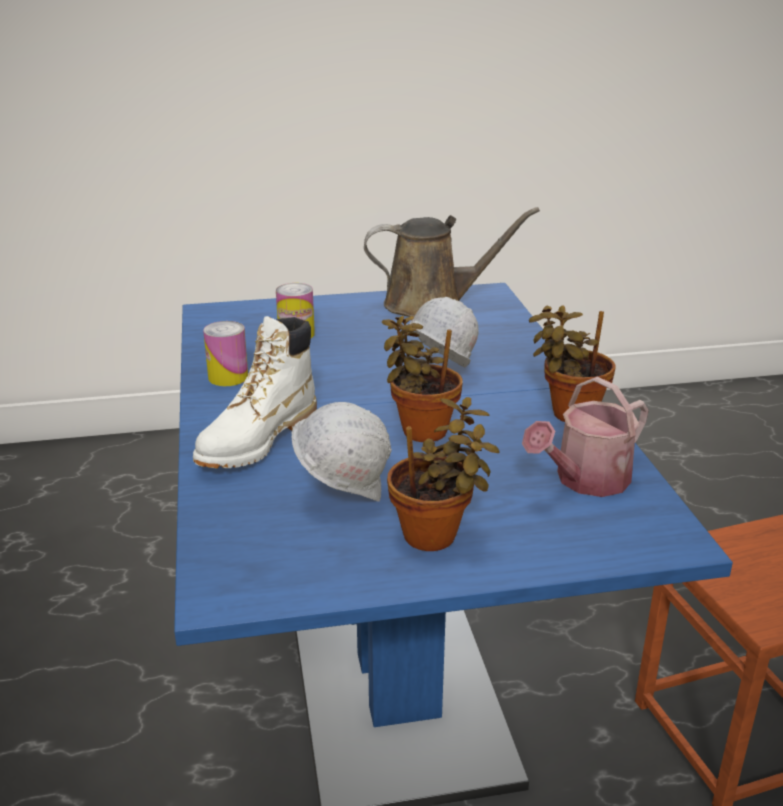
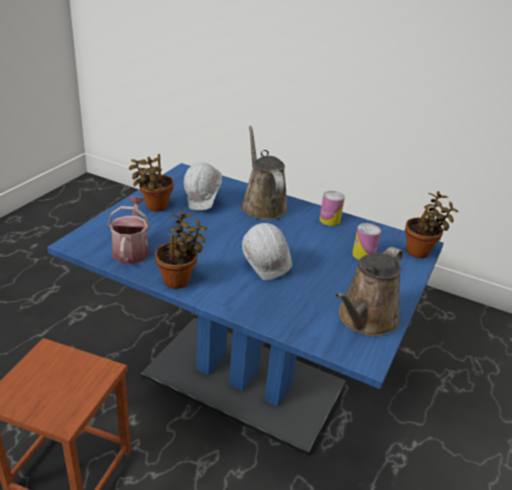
camera: 125 degrees right, 5 degrees up
(258, 441) = (262, 205): white boot -> brown watering can
(420, 429) = (222, 238): potted plant -> potted plant (420, 252)

